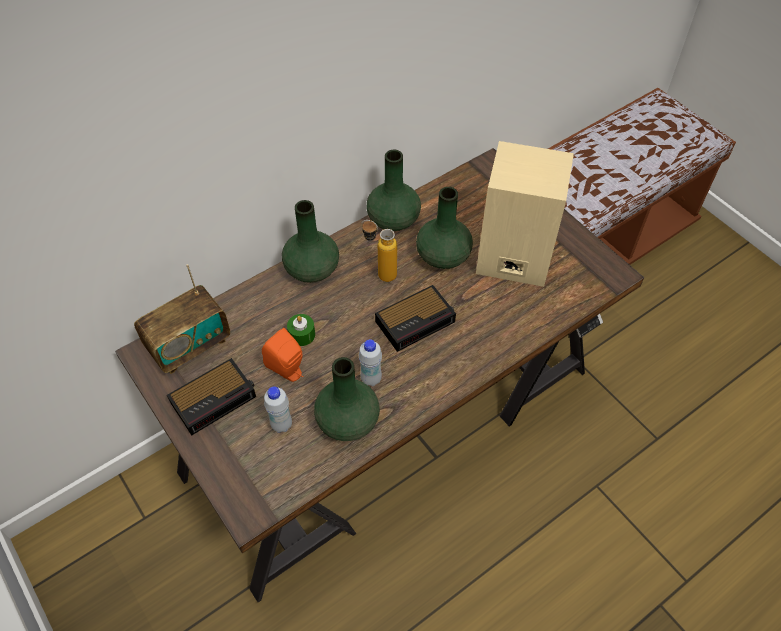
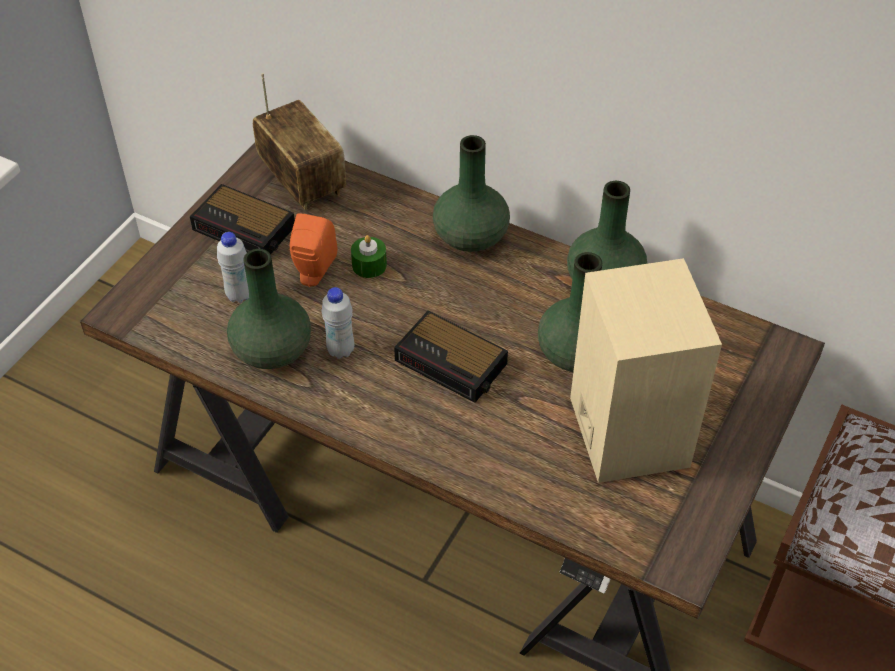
camera: 65 degrees right, 5 degrees down
(189, 345) = (302, 181): radio -> radio turned 150 degrees counterclockwise
(379, 273) = (505, 301): bottle -> none

